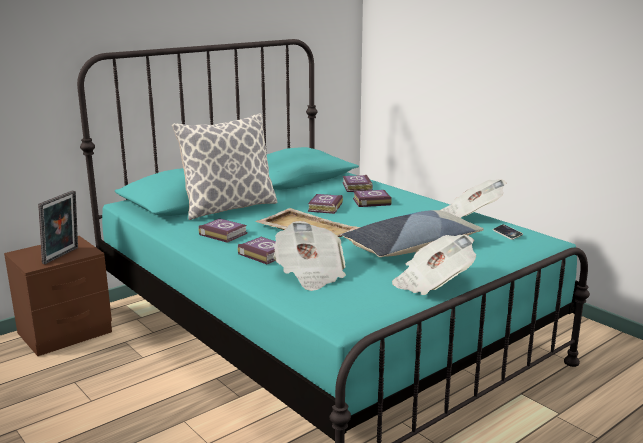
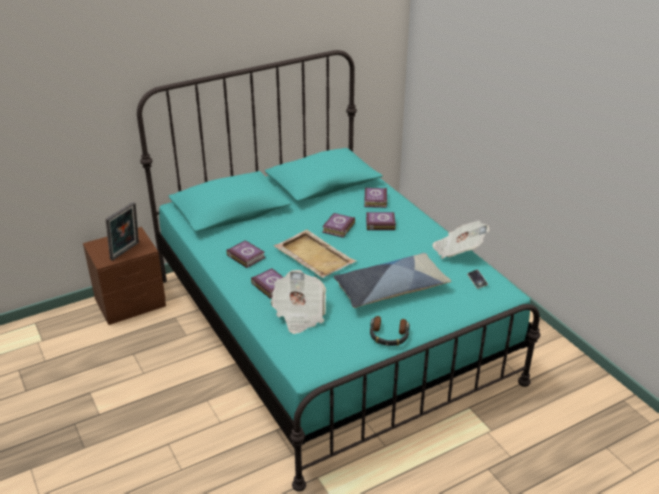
camera: 10 degrees right, 15 degrees up
(228, 208) = (258, 221): pillow -> none
(432, 283) = (388, 336): newspaper -> headphones

